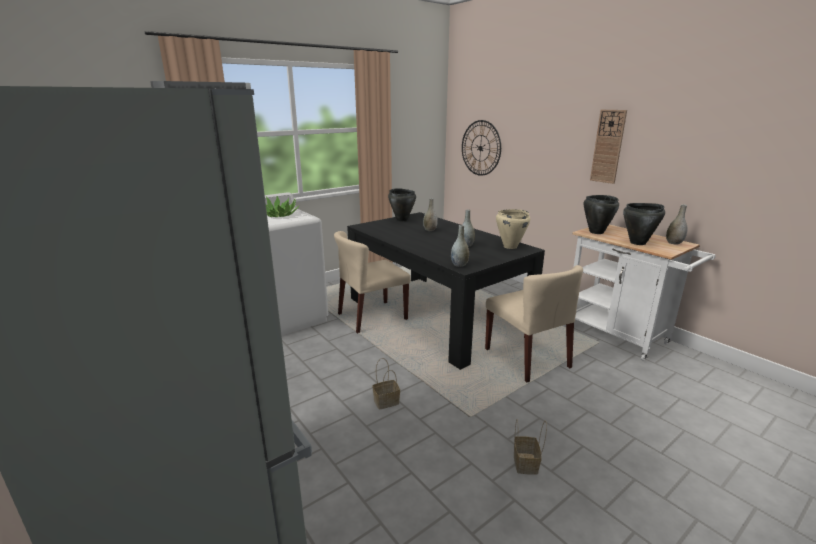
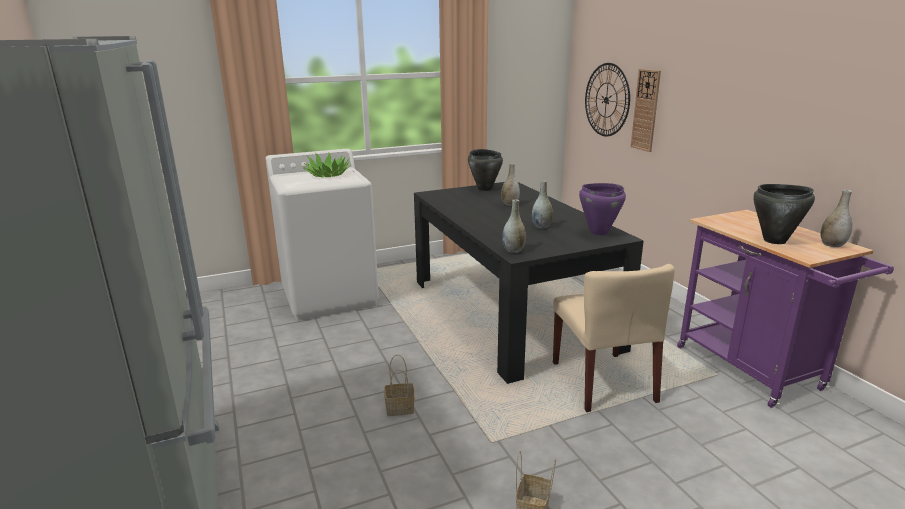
camera: 15 degrees right, 0 degrees up
(372, 317) = (431, 306): beige chair -> none
(510, 246) = (598, 232): beige cooking pot -> purple cooking pot
(596, 232) = (724, 221): black cooking pot -> none
(608, 146) = (759, 102): wall clock -> wall clock (646, 110)
(621, 337) = (755, 372): white cart -> purple cart

